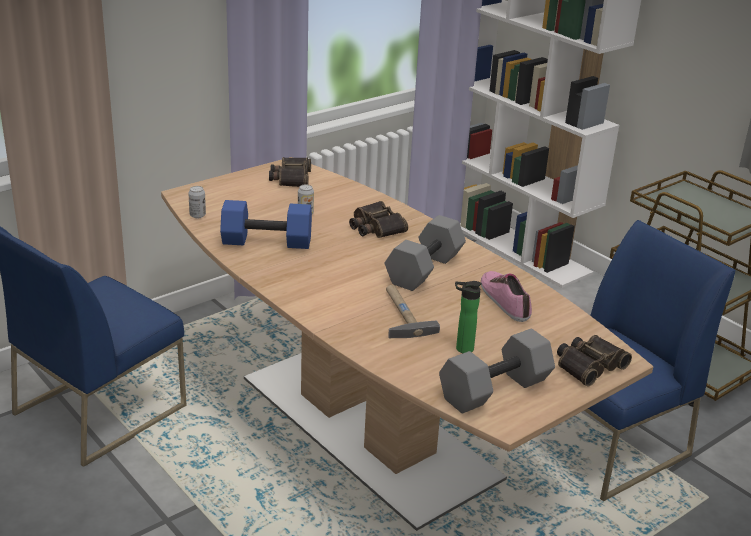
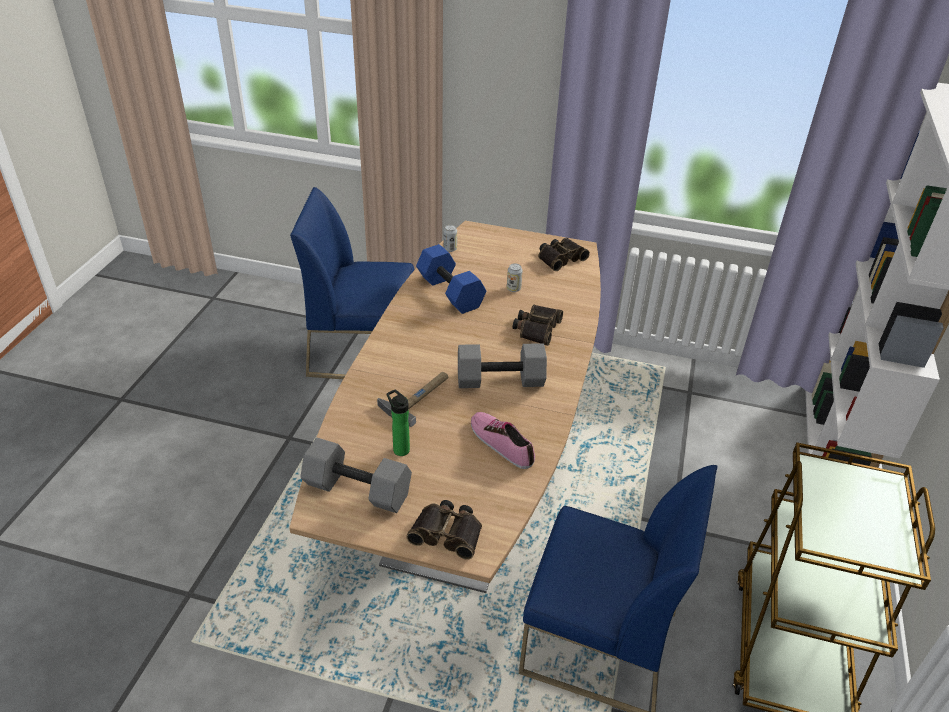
camera: 55 degrees right, 10 degrees up
(505, 300) = (502, 443): shoe -> shoe turned 75 degrees counterclockwise

